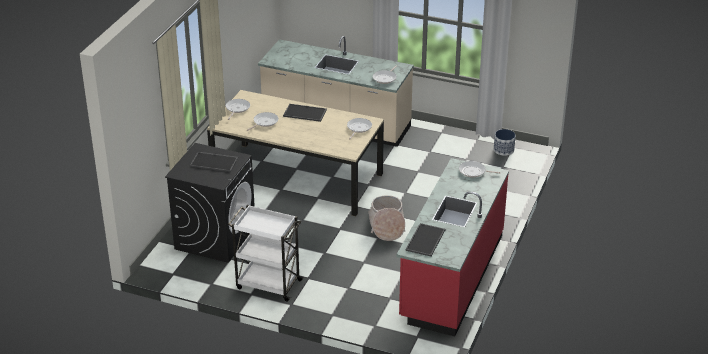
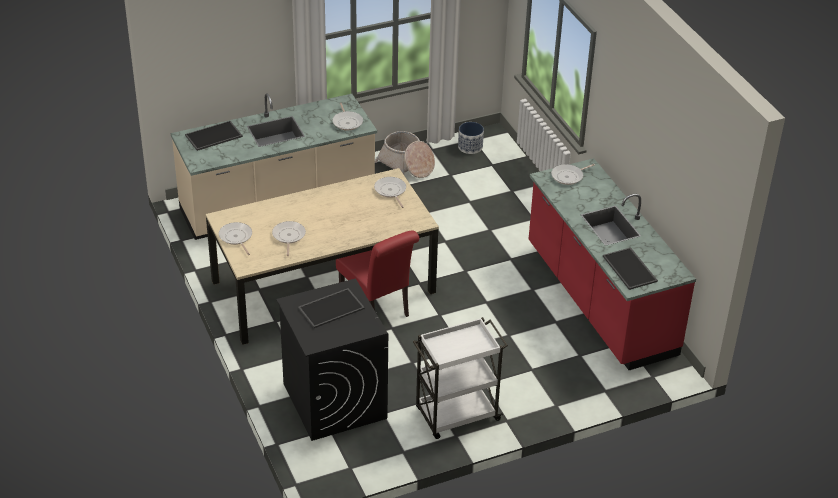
camera: 45 degrees left, 5 degrees up
(304, 113) = (313, 204): tray -> tray (213, 136)
(310, 205) = (377, 308): none -> red chair
(387, 226) = (477, 285): basket -> basket (406, 165)

